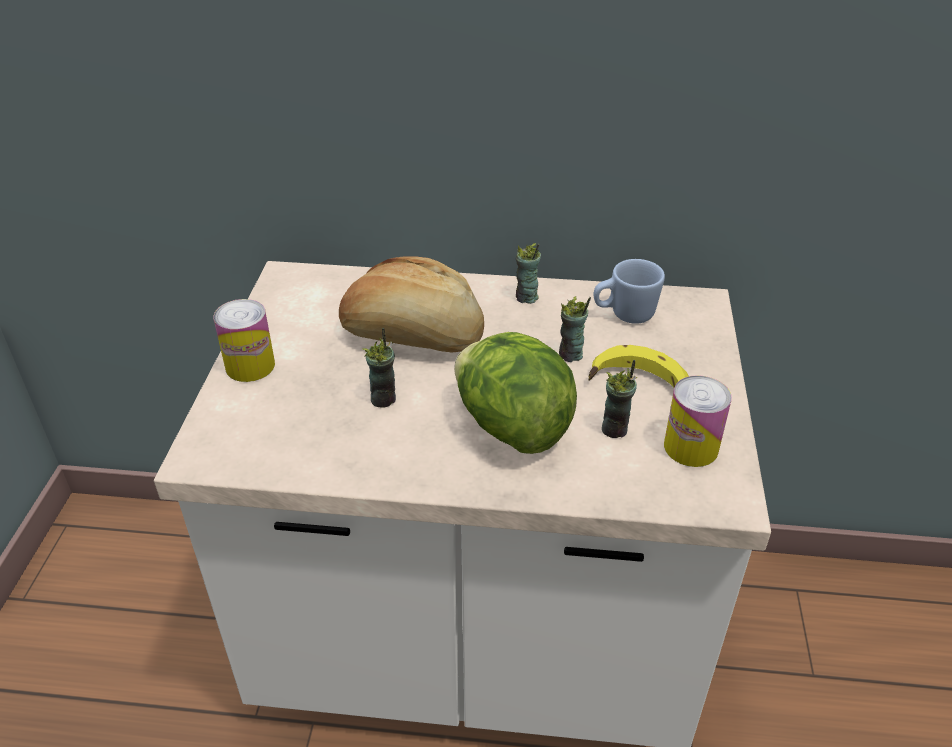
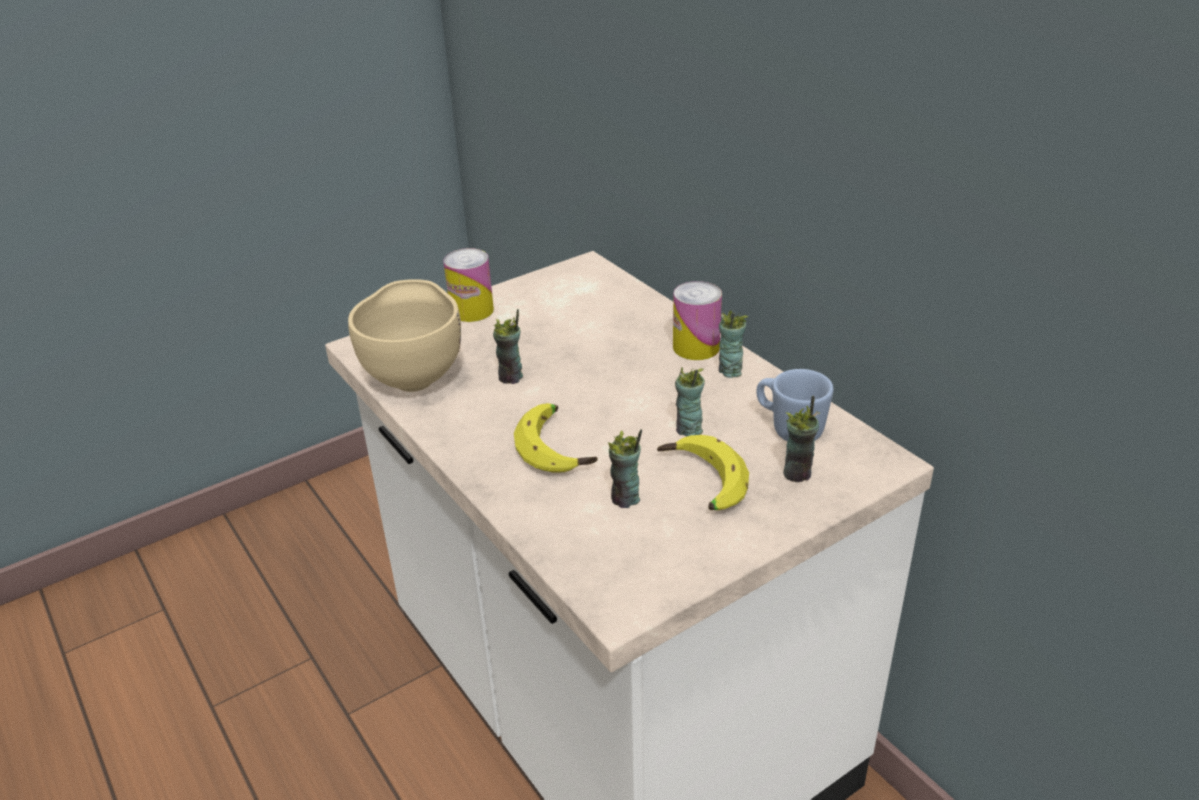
camera: 50 degrees right, 5 degrees down
(303, 451) = (415, 378): none -> beige bowl
(413, 335) = (600, 349): bread -> none
(511, 426) = (558, 447): lettuce -> banana
(675, 340) = (797, 473): none -> cup
(691, 447) = (659, 551): can -> can (696, 347)

